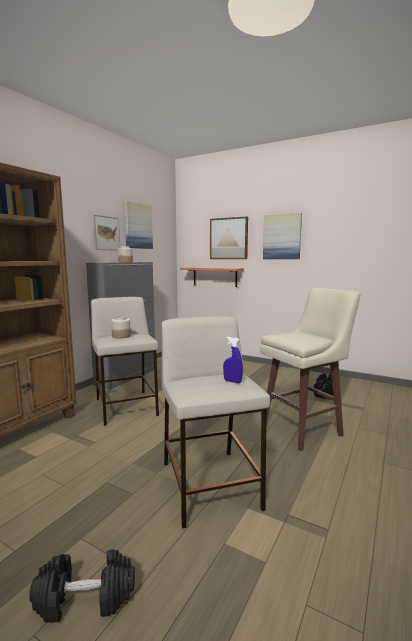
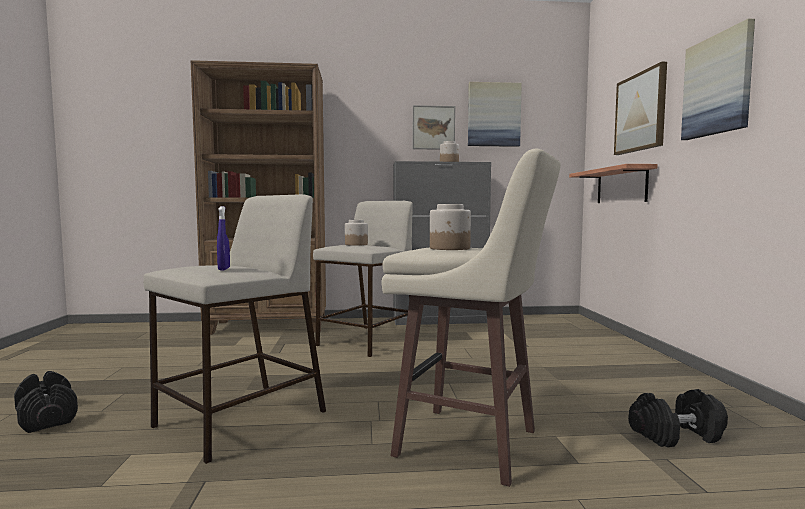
camera: 55 degrees right, 5 degrees down
(301, 337) = (450, 248): none -> jar

